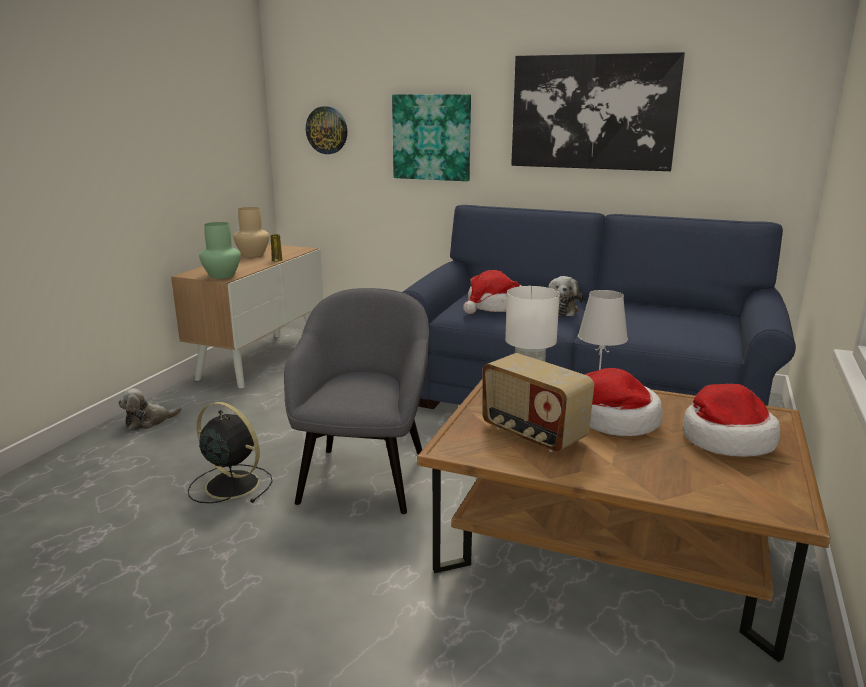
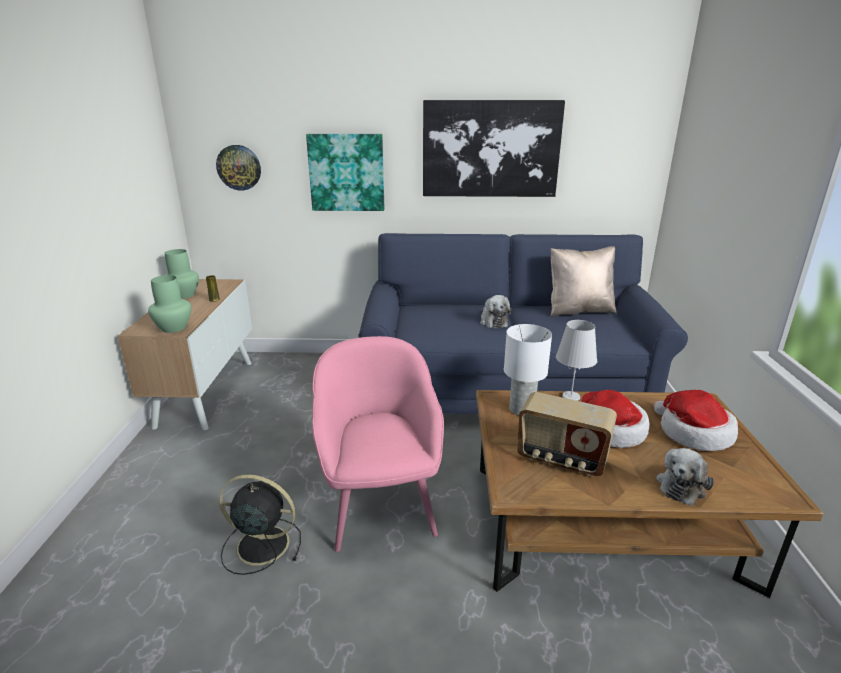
camera: 20 degrees left, 5 degrees up
(148, 421) = (130, 489): plush toy -> plush toy (682, 485)
(252, 254) = (183, 295): beige vase -> green vase
(364, 477) = (380, 505): grey armchair -> pink armchair
(494, 307) = (439, 326): hat -> none
(680, 311) = (578, 310): none -> beige pillow

